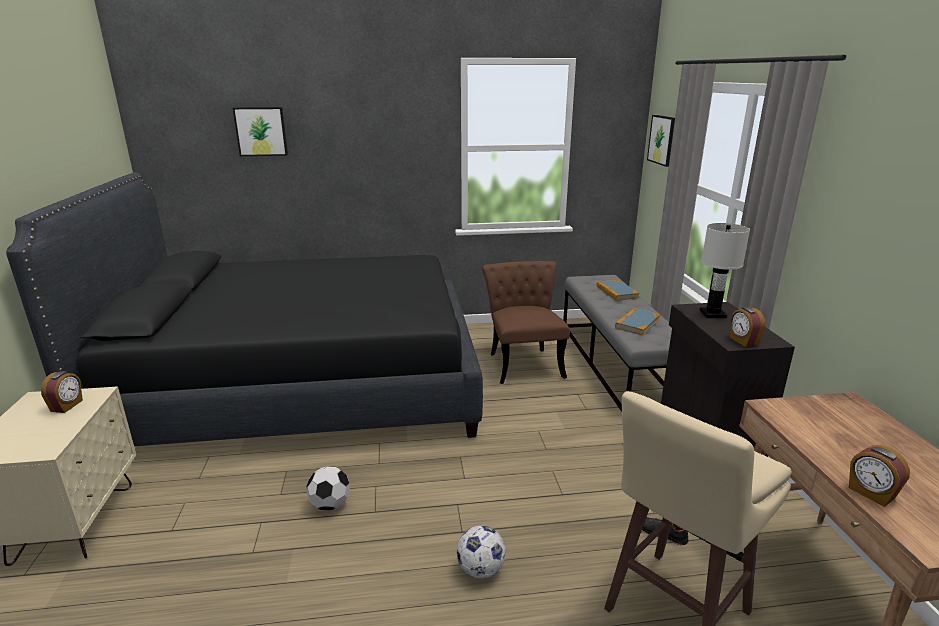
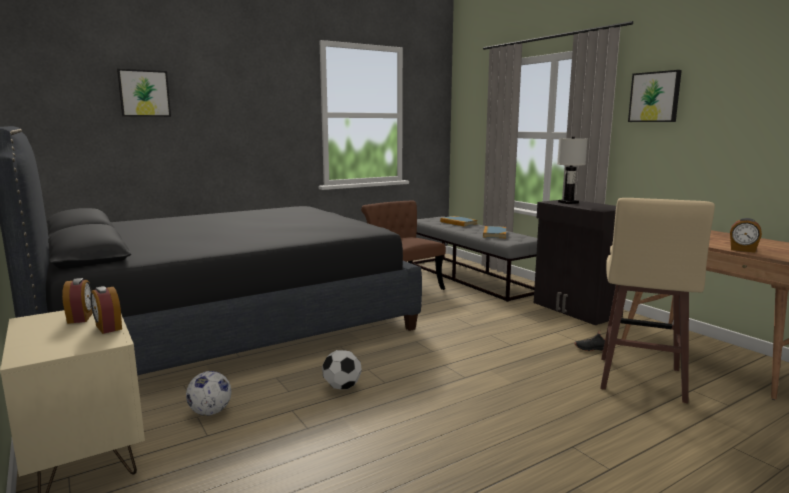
camera: 25 degrees left, 10 degrees down
(481, 569) = (502, 391): football -> football (211, 412)
(663, 140) = (471, 107): picture -> picture (655, 97)
(743, 341) = (604, 208): alarm clock -> alarm clock (108, 328)

